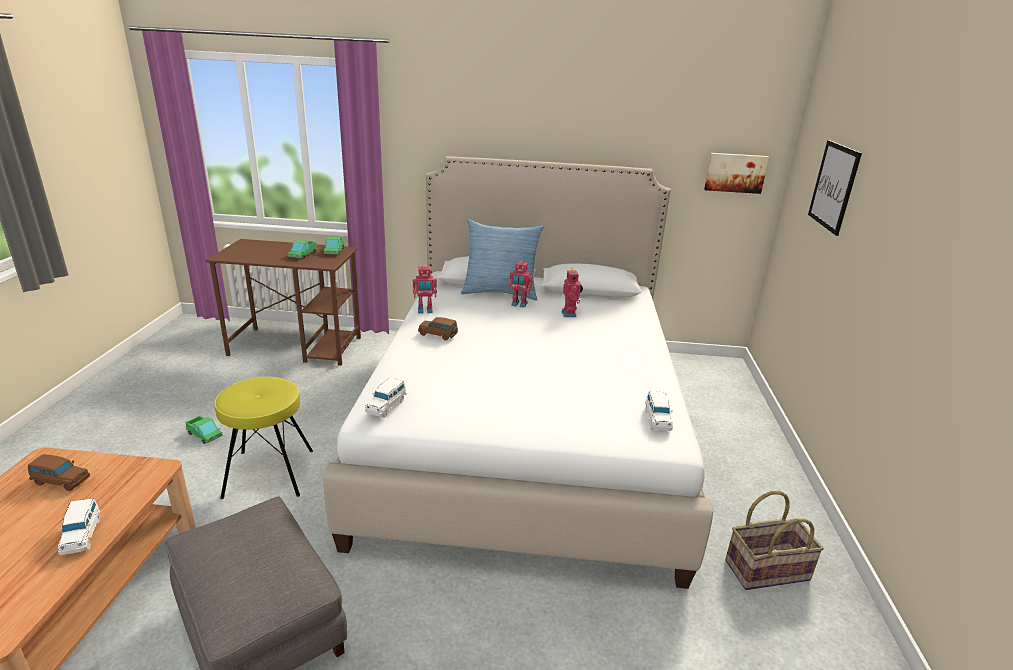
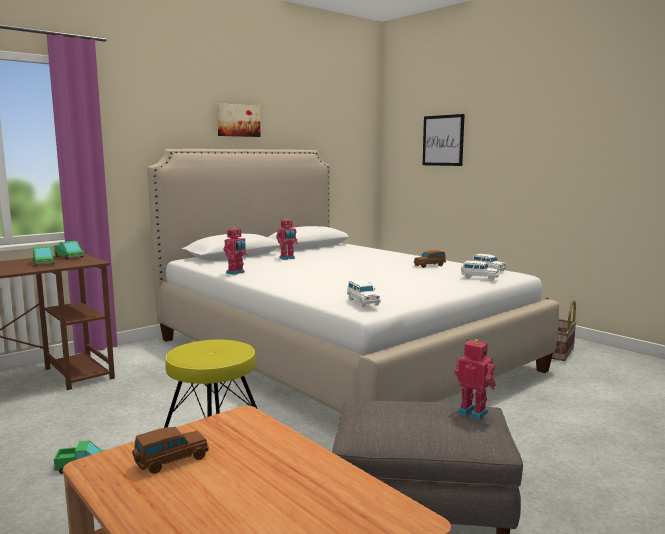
camera: 45 degrees left, 15 degrees down
(82, 535) = (299, 463): white toy car -> white toy car (479, 278)
(438, 335) = (285, 277): brown toy car -> brown toy car (430, 265)
(500, 292) = (257, 257): pillow -> none
(570, 314) = (329, 255): toy robot -> toy robot (473, 412)
(735, 172) = (355, 151): picture -> picture (238, 120)

